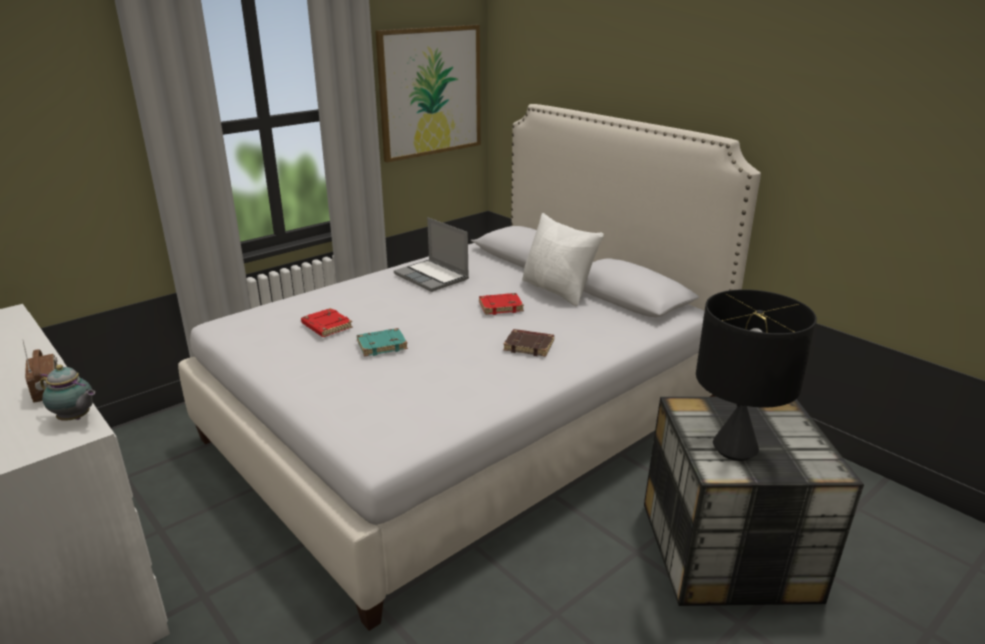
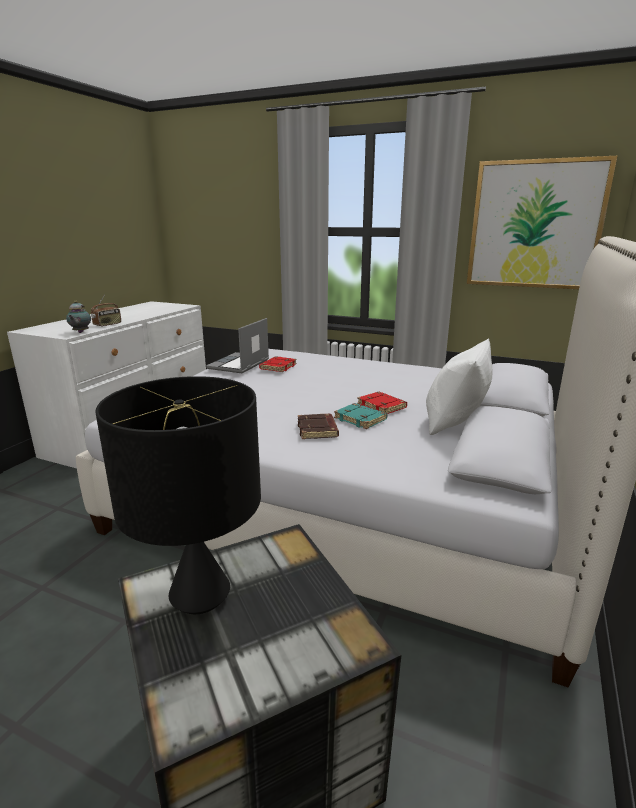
camera: 65 degrees right, 5 degrees down
(382, 345) = (268, 386): turquoise book -> turquoise book (361, 419)
(432, 277) = (404, 376): laptop -> laptop (239, 364)

